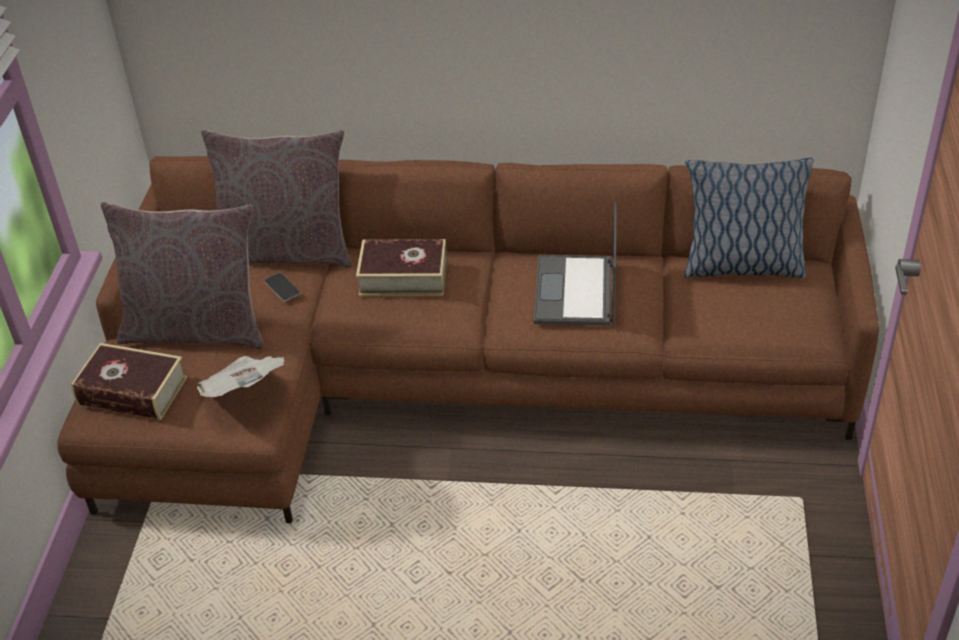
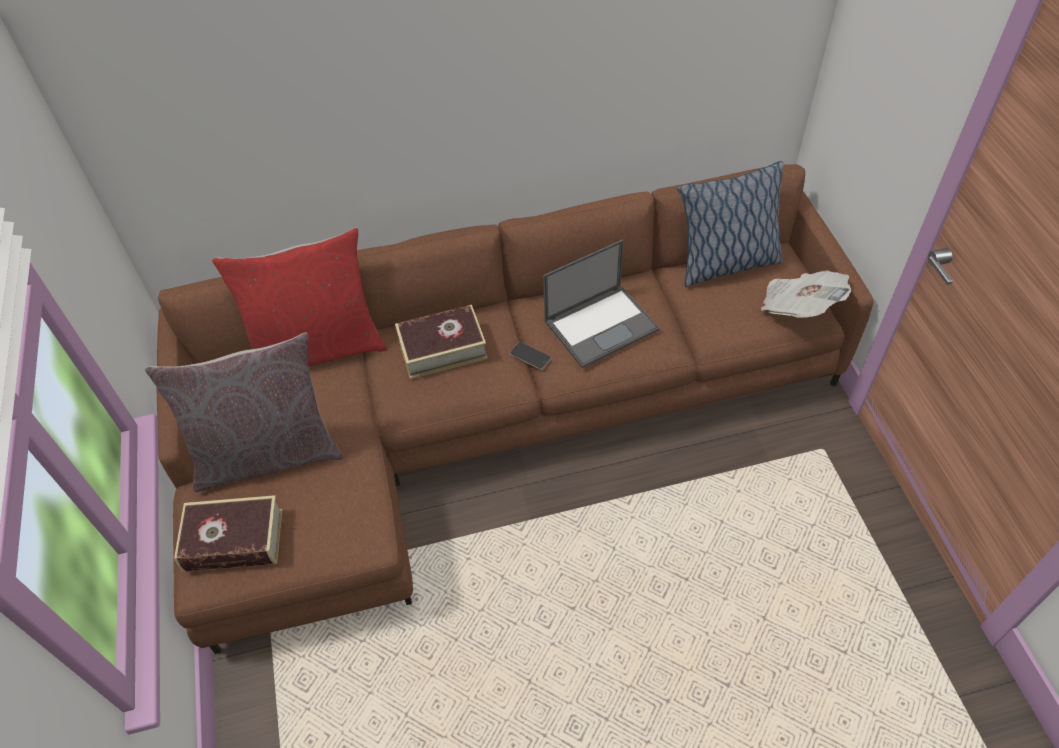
camera: 20 degrees left, 10 degrees up
(244, 391) = (346, 509): newspaper -> newspaper (798, 307)
(282, 287) = (332, 388): phone -> phone (530, 356)
(286, 251) = (317, 348): grey pillow -> red pillow
(576, 292) = (602, 325): laptop -> laptop turned 105 degrees counterclockwise

